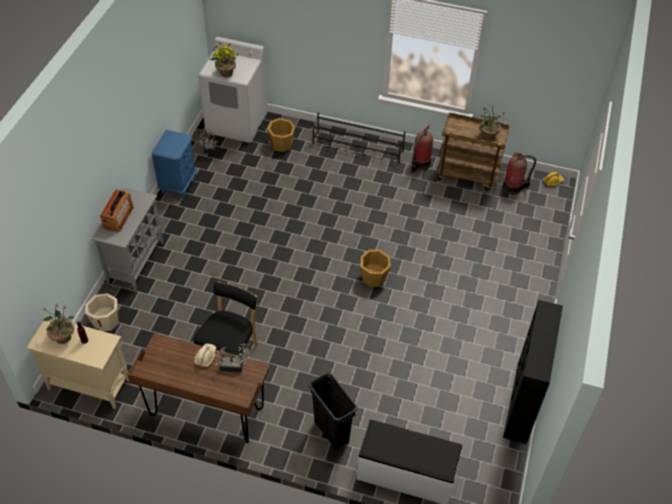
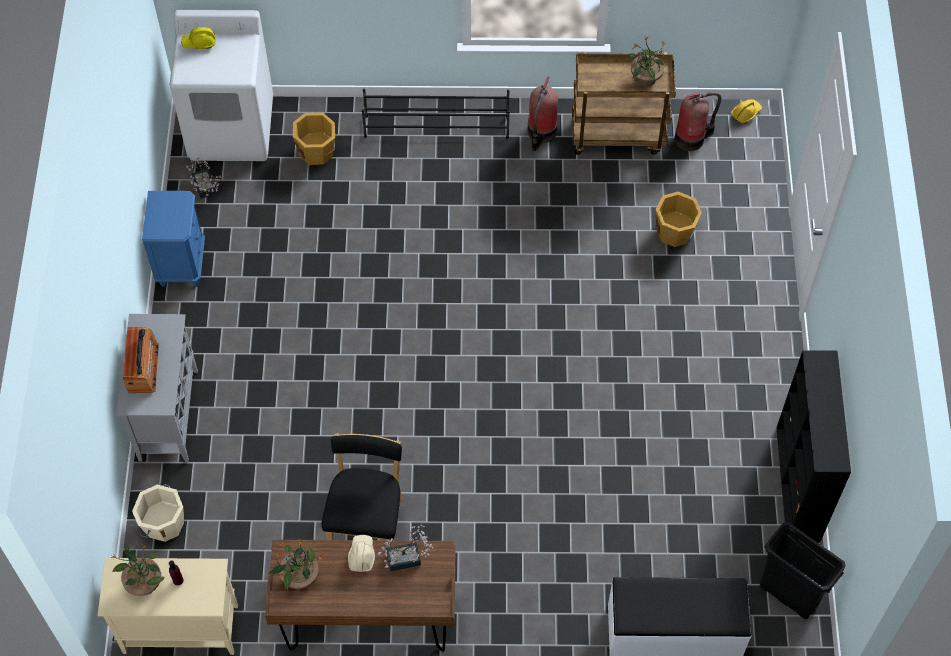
camera: 15 degrees left, 10 degrees up
(225, 73) = (213, 73): potted plant -> potted plant (299, 578)
(331, 432) = (553, 601): black trash can -> black trash can (789, 595)
(374, 277) = (534, 345): orange bucket -> orange bucket (675, 232)

